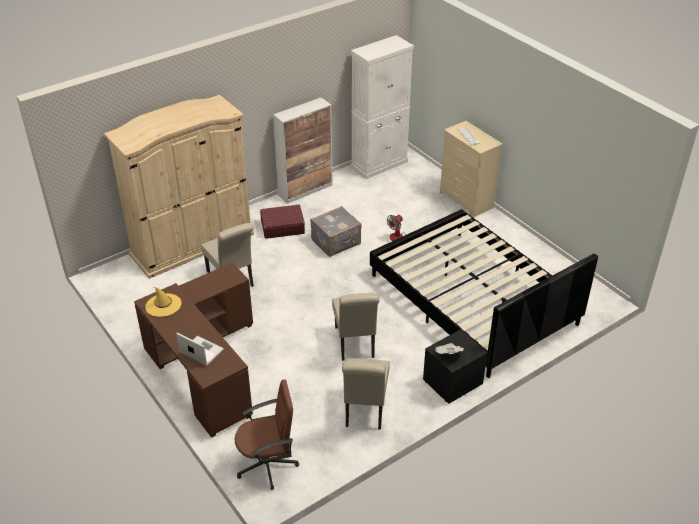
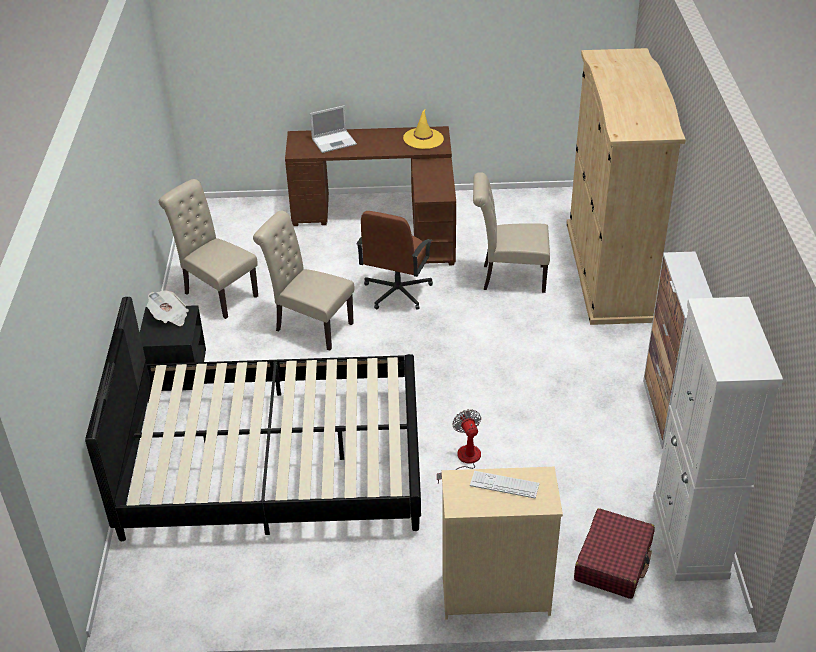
camera: 125 degrees right, 0 degrees up
(268, 464) = (230, 217): brown office chair -> brown office chair (397, 292)
(282, 227) = (586, 355): red suitcase -> red suitcase (613, 561)
(336, 243) = (508, 390): grey suitcase -> none

